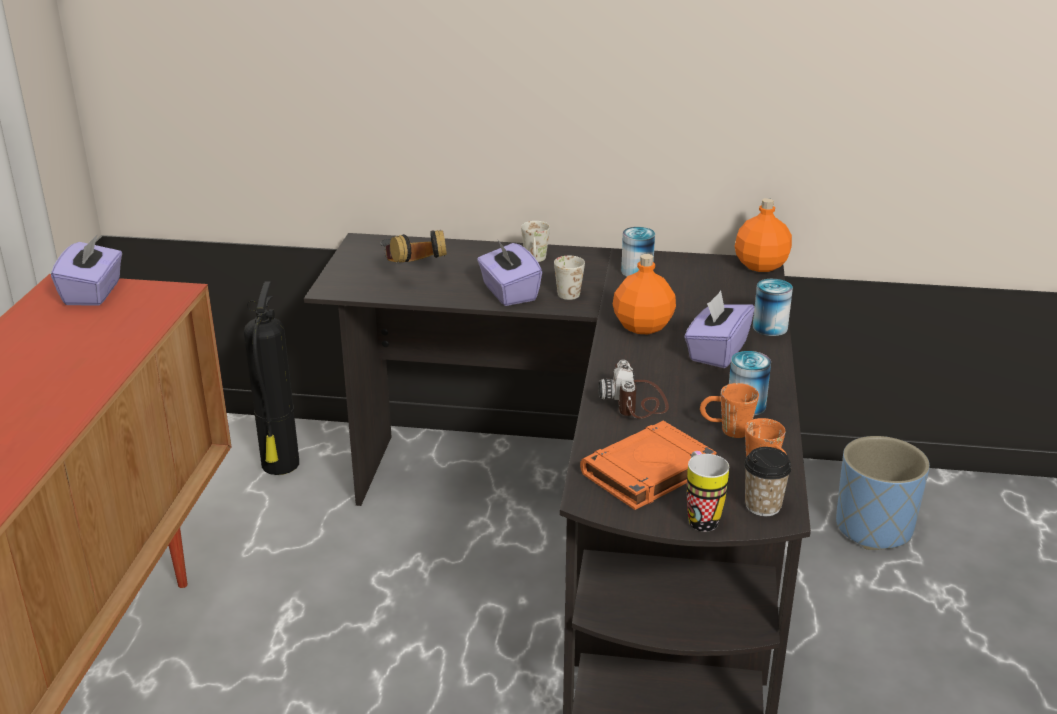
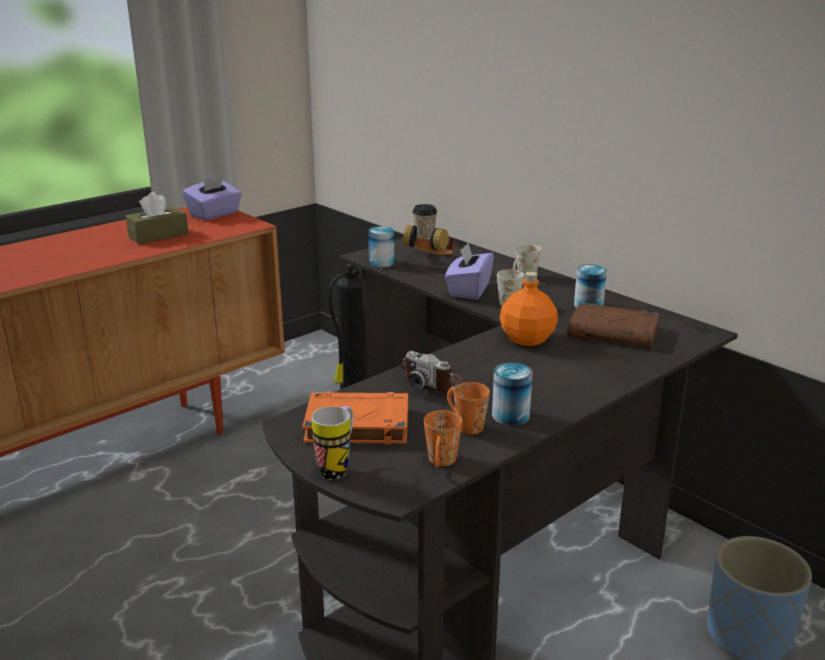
camera: 40 degrees right, 5 degrees down
(78, 347) = (158, 236): none -> brown tissue box
(637, 401) = (432, 381): camera -> camera turned 90 degrees counterclockwise
(697, 291) = (614, 332): none -> brown book
(716, 352) = (554, 374): purple tissue box -> none
(760, 265) = (703, 331): orange bottle -> none
(763, 506) = (395, 483): cup -> cup (424, 237)
(770, 327) = (631, 374): can -> can (381, 263)

